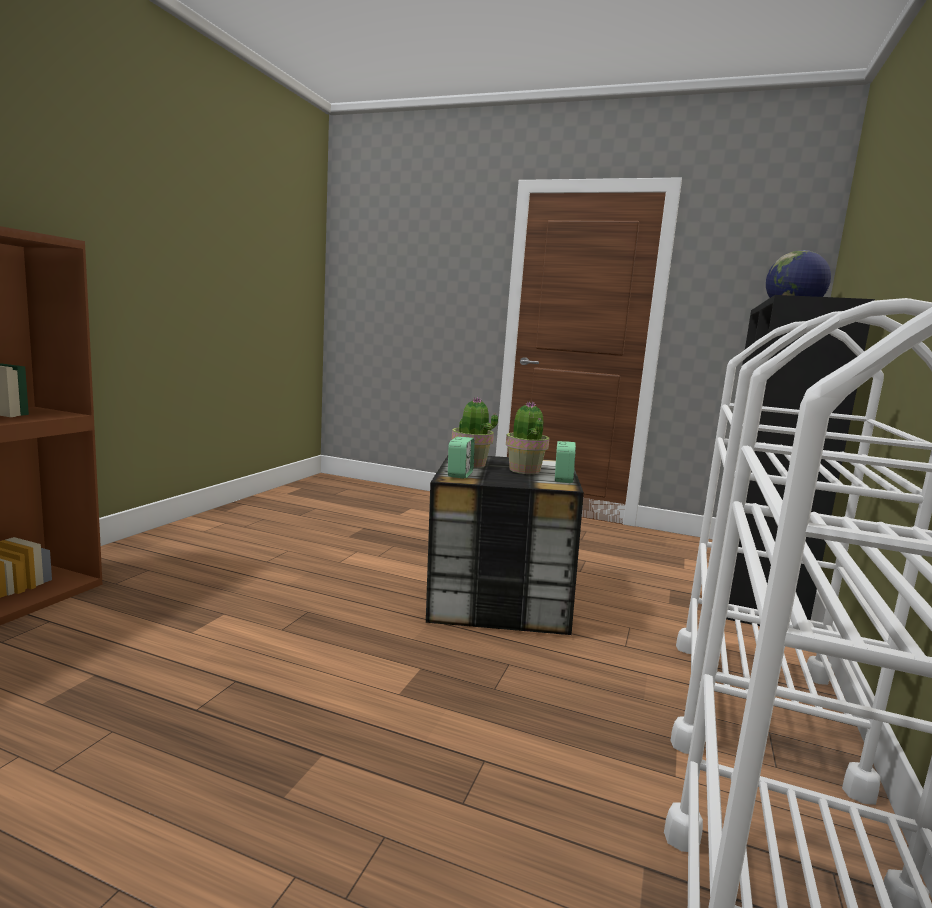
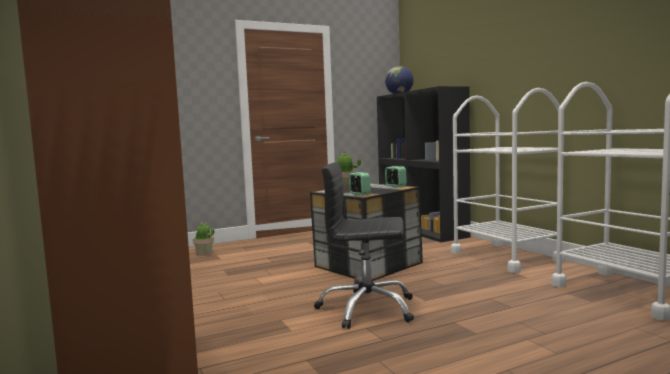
camera: 45 degrees left, 5 degrees down
(313, 657) = (367, 309): none -> black office chair
(524, 470) = (371, 187): potted plant -> potted plant (204, 254)

